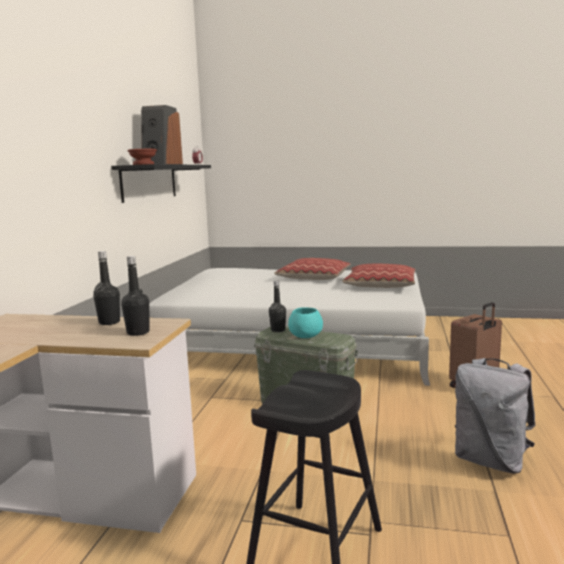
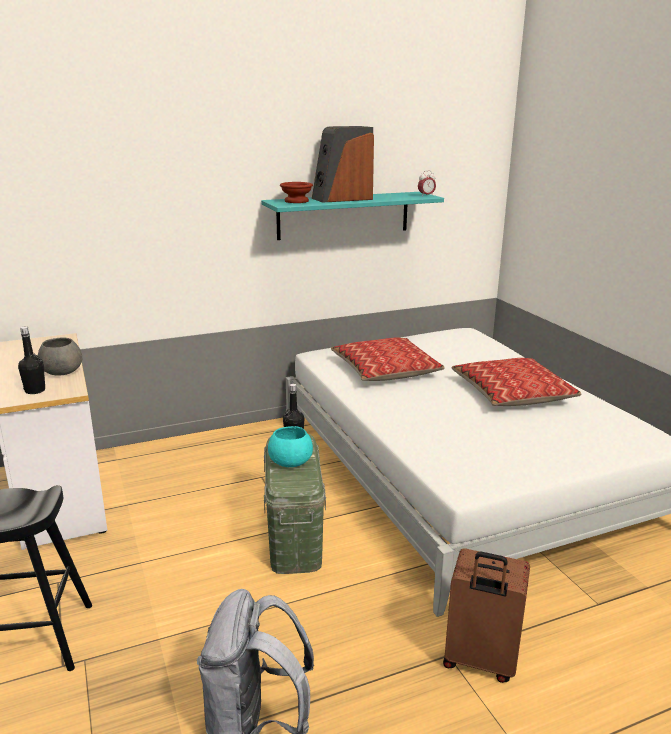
camera: 55 degrees right, 10 degrees up
(109, 322) = (62, 371): black bottle -> grey bowl
(149, 182) = (343, 215): black shelf -> turquoise shelf
(380, 285) = (538, 446): pillow -> pillow (385, 370)

